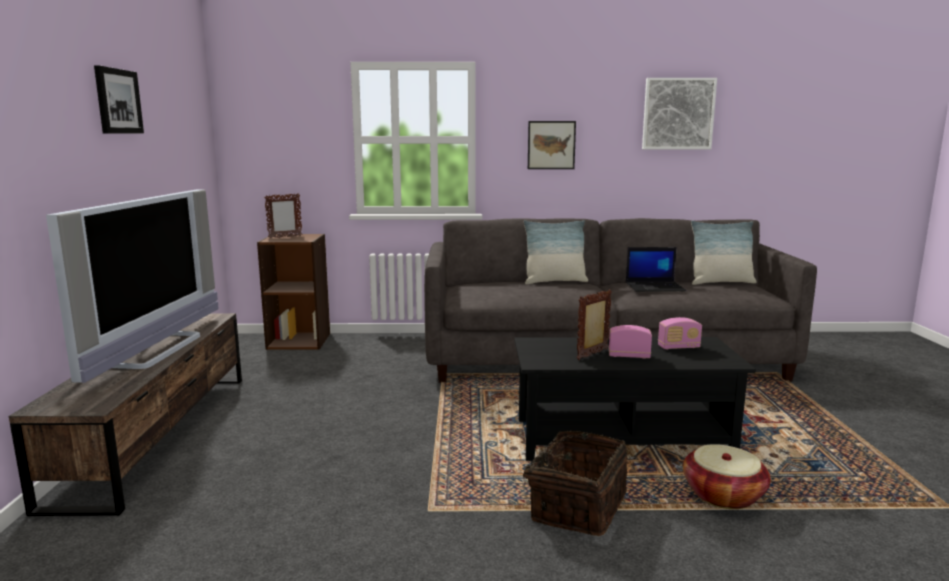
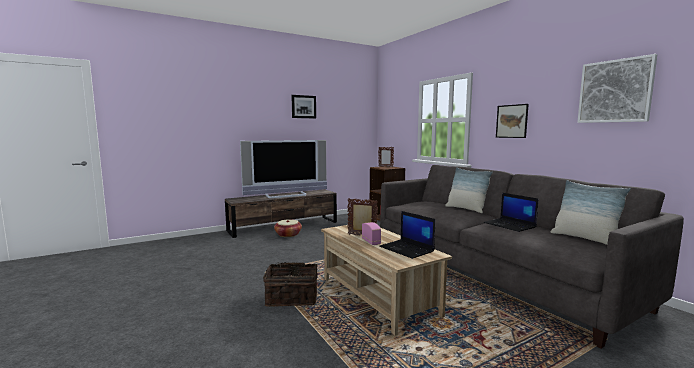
camera: 60 degrees right, 5 degrees down
(621, 439) = (378, 296): black coffee table -> beige coffee table
(678, 347) = (407, 249): radio -> laptop
(723, 495) = (340, 335): basket -> basket (288, 234)

